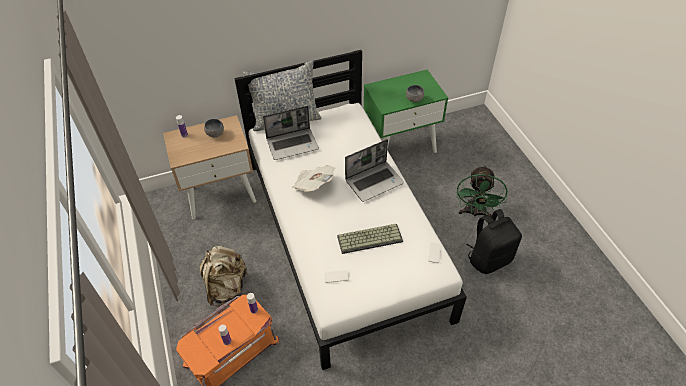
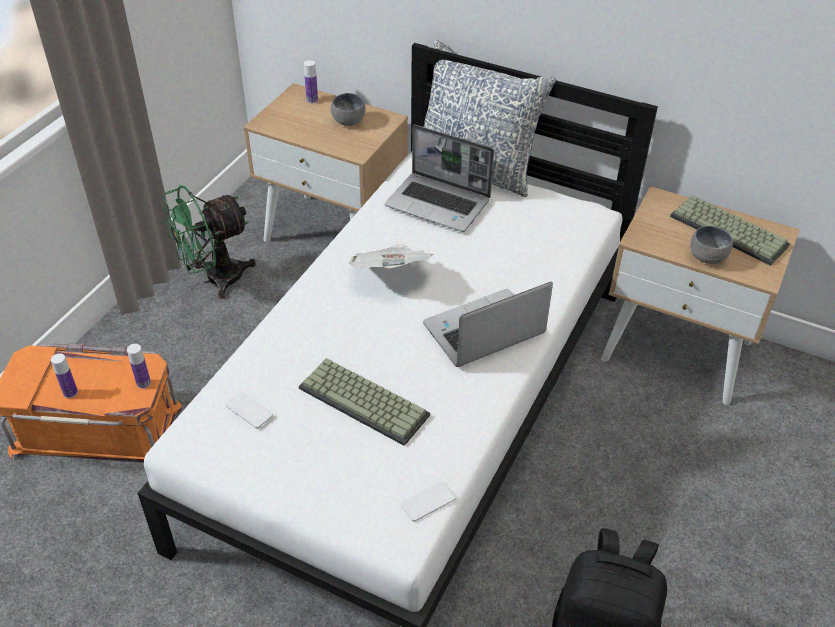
camera: 45 degrees right, 5 degrees down
(226, 287) = (193, 349): beige backpack -> none
(374, 181) = (483, 332): laptop -> laptop turned 135 degrees clockwise
(401, 144) = (677, 350): green nightstand -> beige nightstand
(409, 84) = (730, 230): none -> keyboard
(475, 213) = (673, 548): green fan -> green fan (214, 279)

